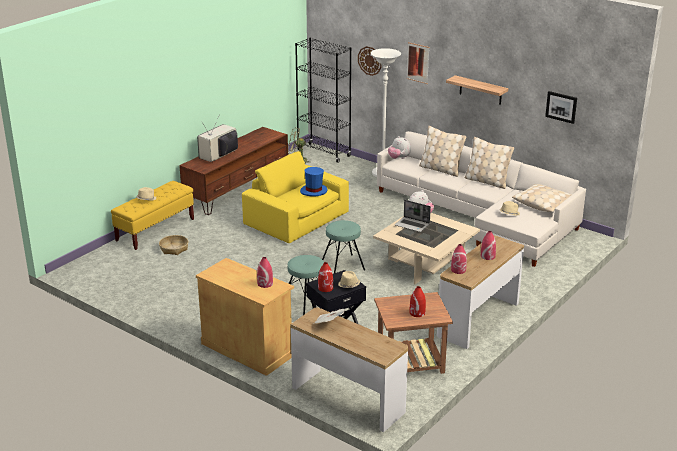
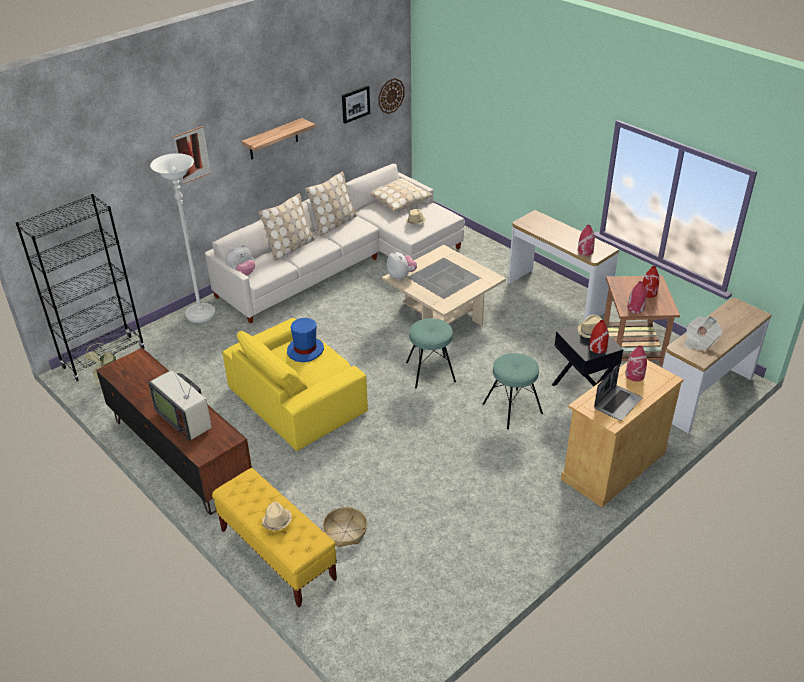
camera: 80 degrees left, 10 degrees up
(370, 60) = (123, 194): wall clock -> wall clock (391, 95)
(412, 225) = (425, 284): laptop -> laptop (617, 403)
(487, 256) = (557, 231): red vase -> red vase (635, 308)

